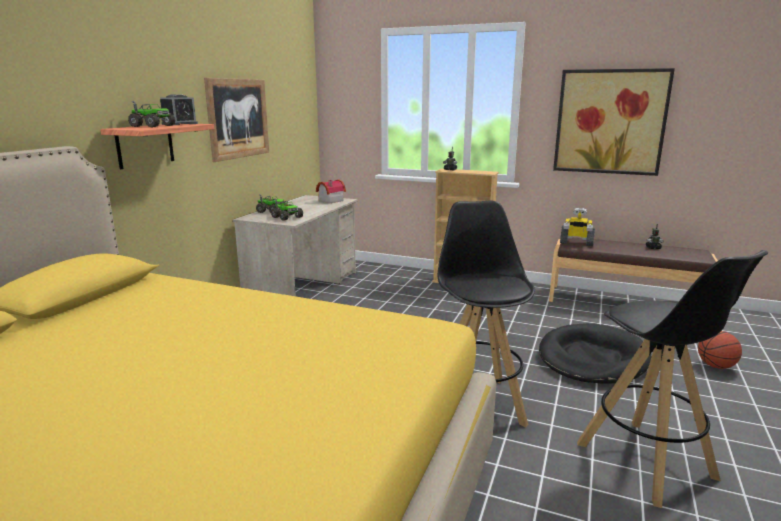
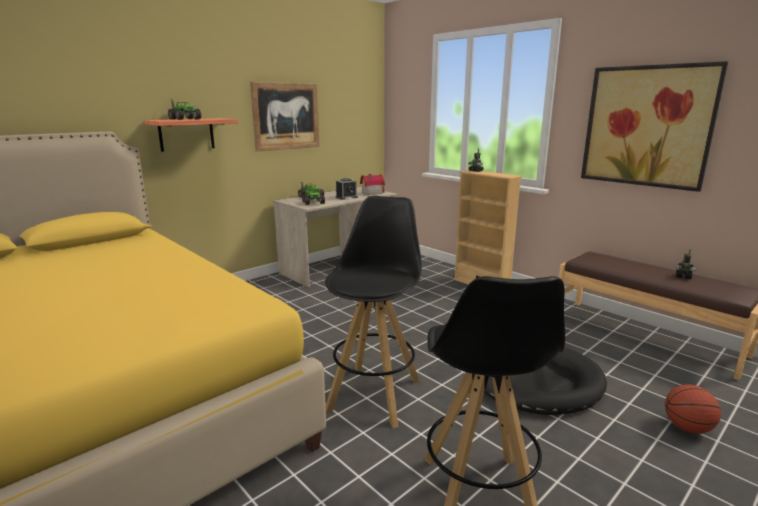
camera: 25 degrees right, 0 degrees up
(180, 124) = (213, 118): alarm clock -> alarm clock (346, 197)
(576, 243) = (592, 259): toy robot -> none

